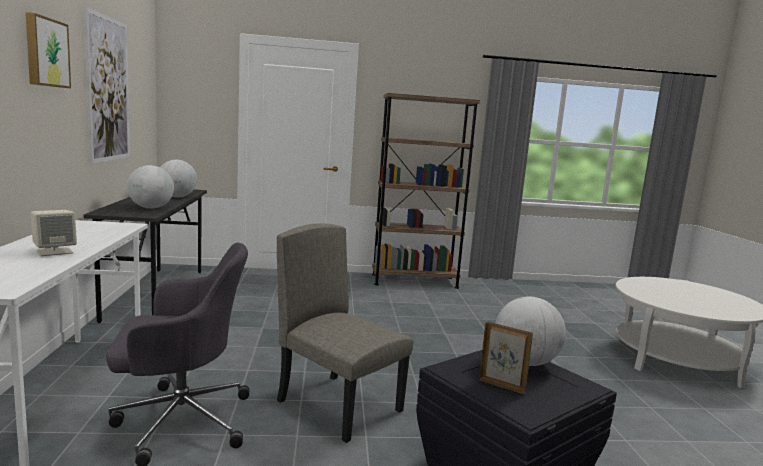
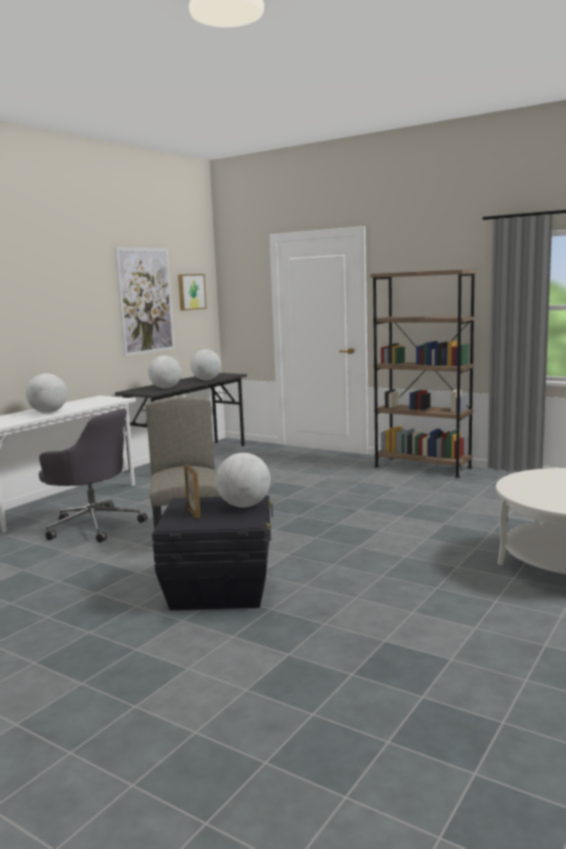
camera: 40 degrees right, 0 degrees up
(45, 52) = (75, 286): picture -> picture (191, 292)
(54, 251) = (48, 412): beige speaker -> globe

